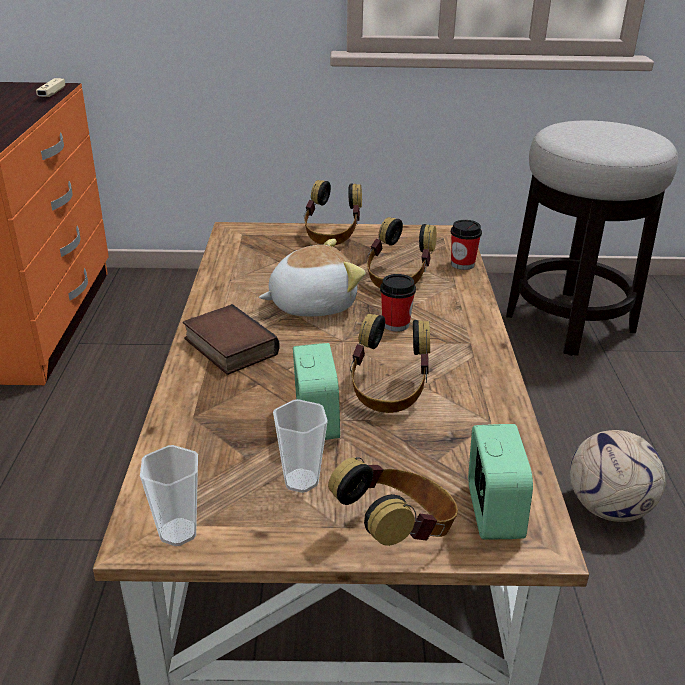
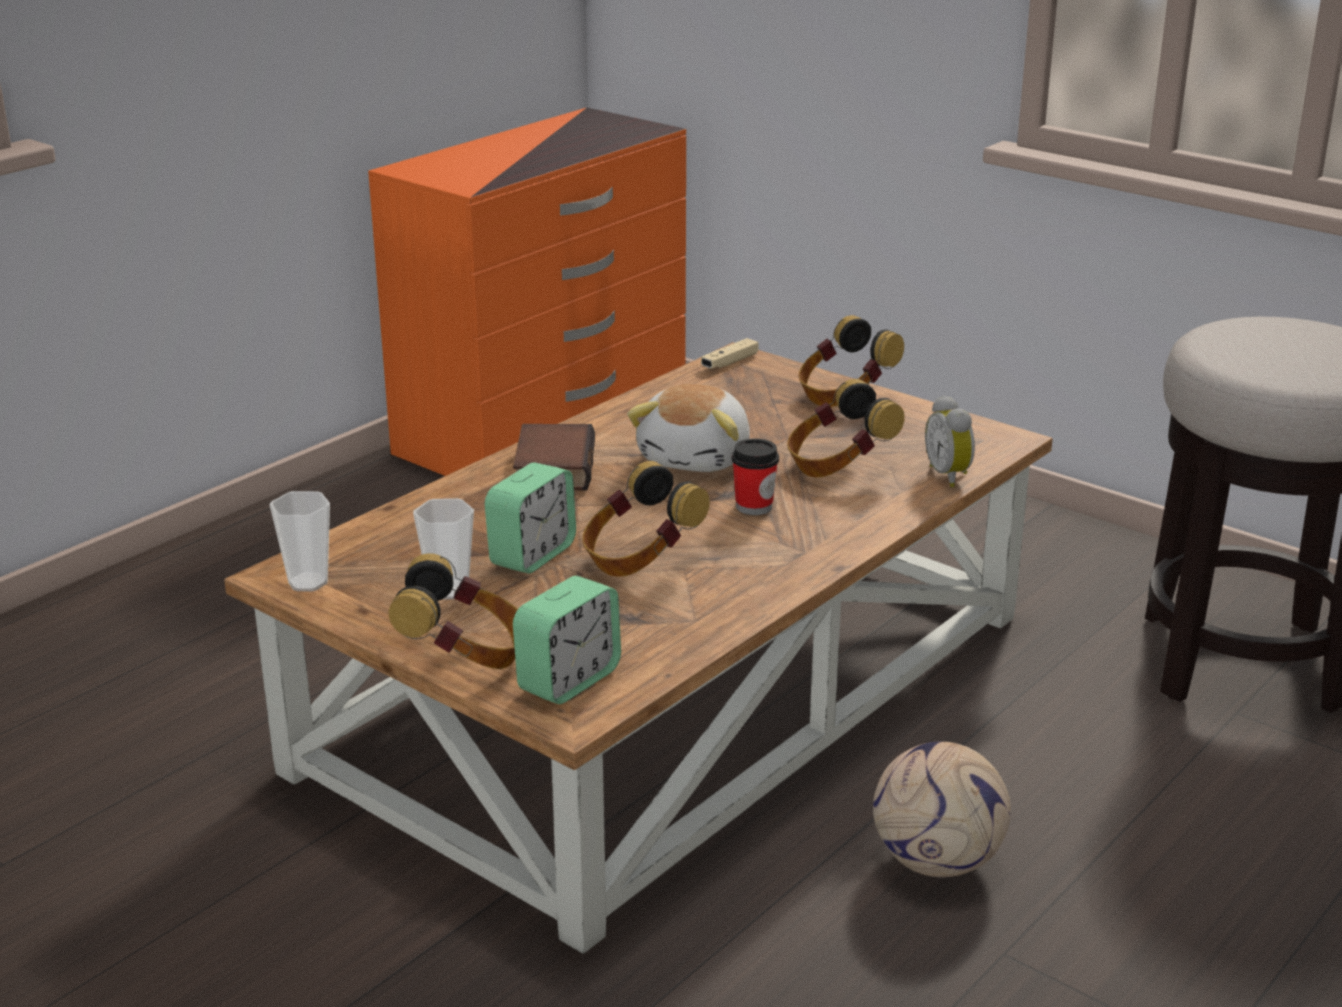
camera: 40 degrees right, 5 degrees down
(52, 93) = (631, 137): beige game controller -> beige game controller (730, 362)
(311, 304) = (697, 458): plush toy -> plush toy turned 90 degrees clockwise
(462, 264) = (950, 476): cup -> alarm clock

